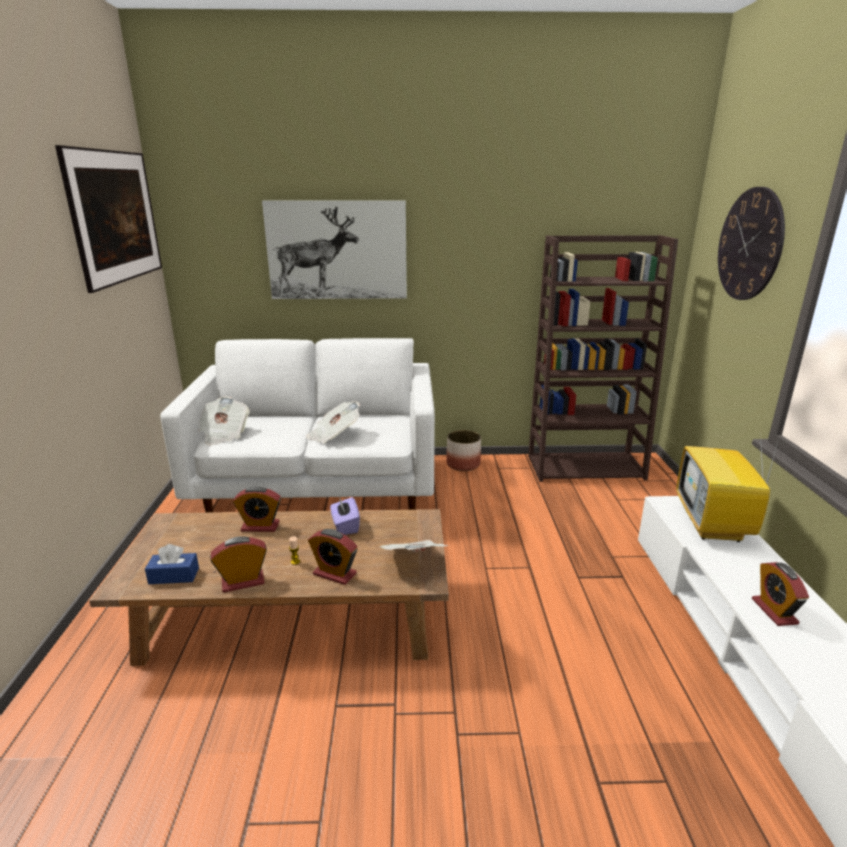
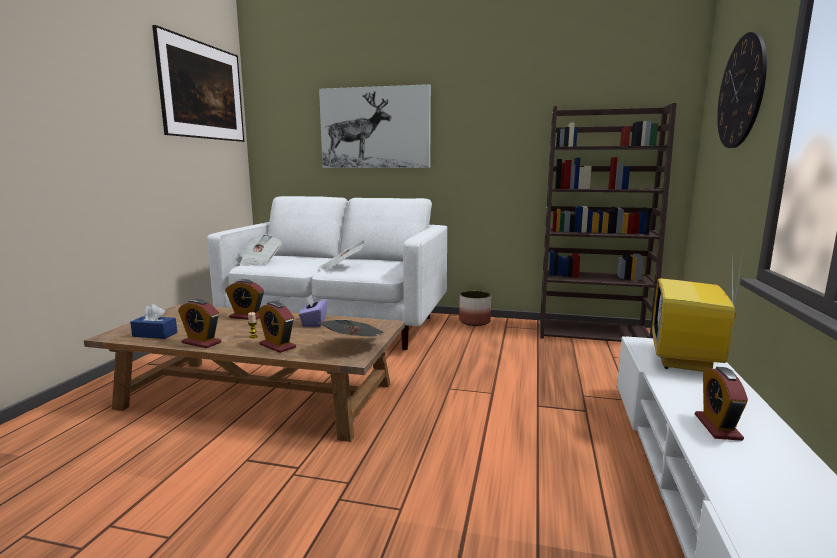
camera: 15 degrees right, 10 degrees down
(243, 582) = (201, 342): alarm clock -> alarm clock turned 150 degrees counterclockwise

